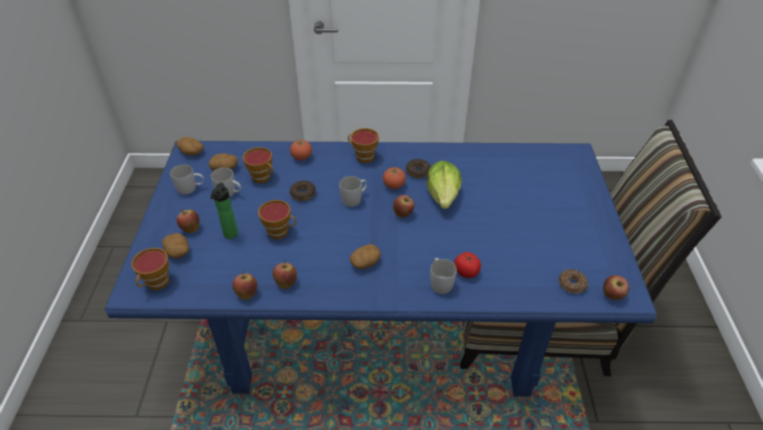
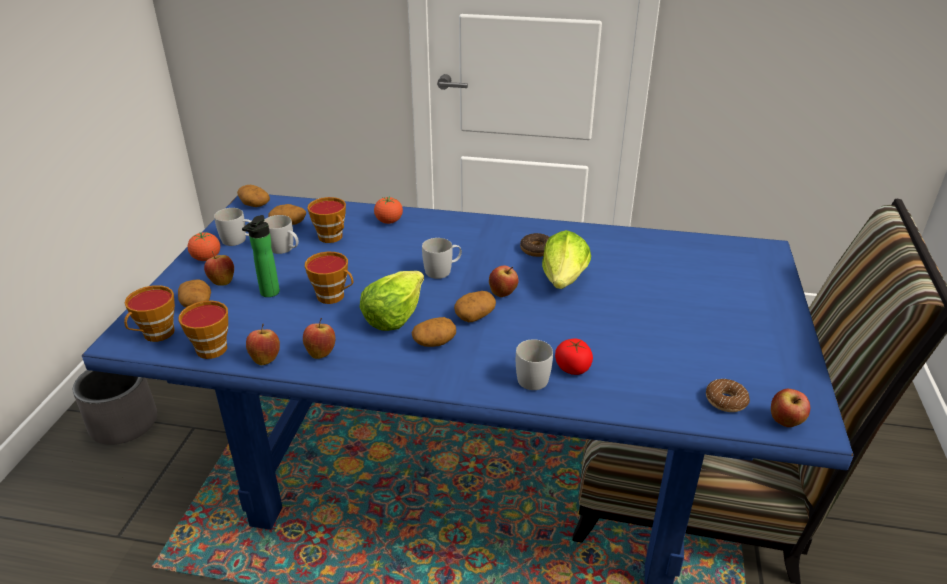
camera: 10 degrees right, 10 degrees down
(111, 325) = (124, 423): none -> grey planter
(303, 194) = (377, 259): donut -> none
(329, 243) = (393, 315): none -> lettuce
(362, 156) = (468, 227): cup -> cup (208, 348)
(388, 236) = (475, 315): none -> potato
(394, 186) = (500, 262): tomato -> tomato (206, 258)

